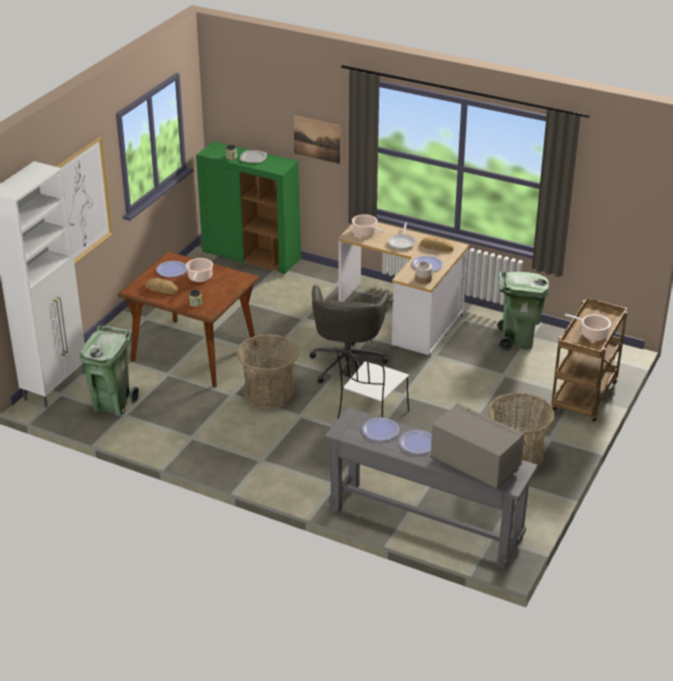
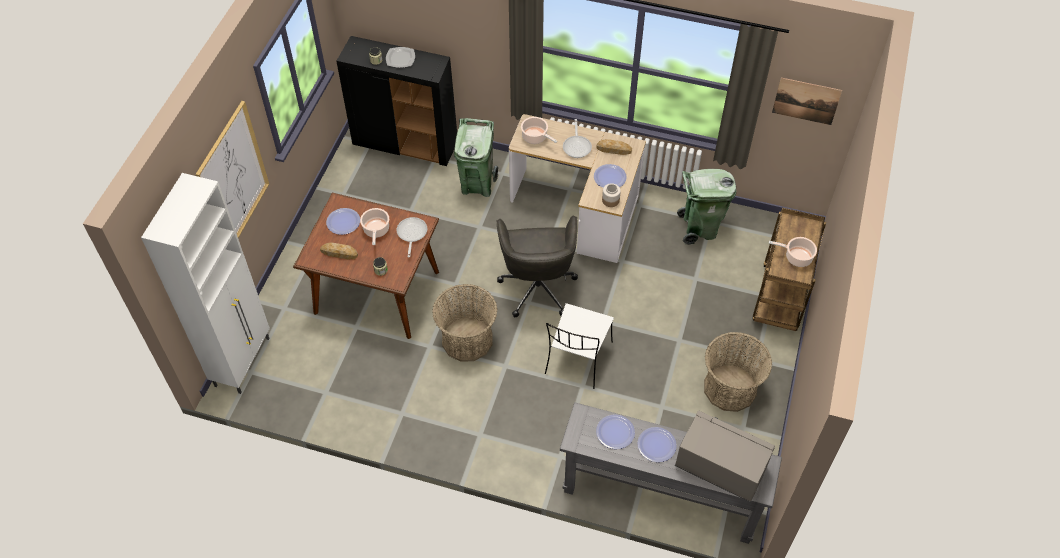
camera: 10 degrees left, 20 degrees up
(113, 404) = (309, 379): green trash can -> green trash can (477, 184)
(231, 283) = (411, 234): none -> frying pan
(252, 256) = (406, 144): green cabinet -> black cabinet
(317, 139) = (470, 37): picture -> picture (806, 101)

